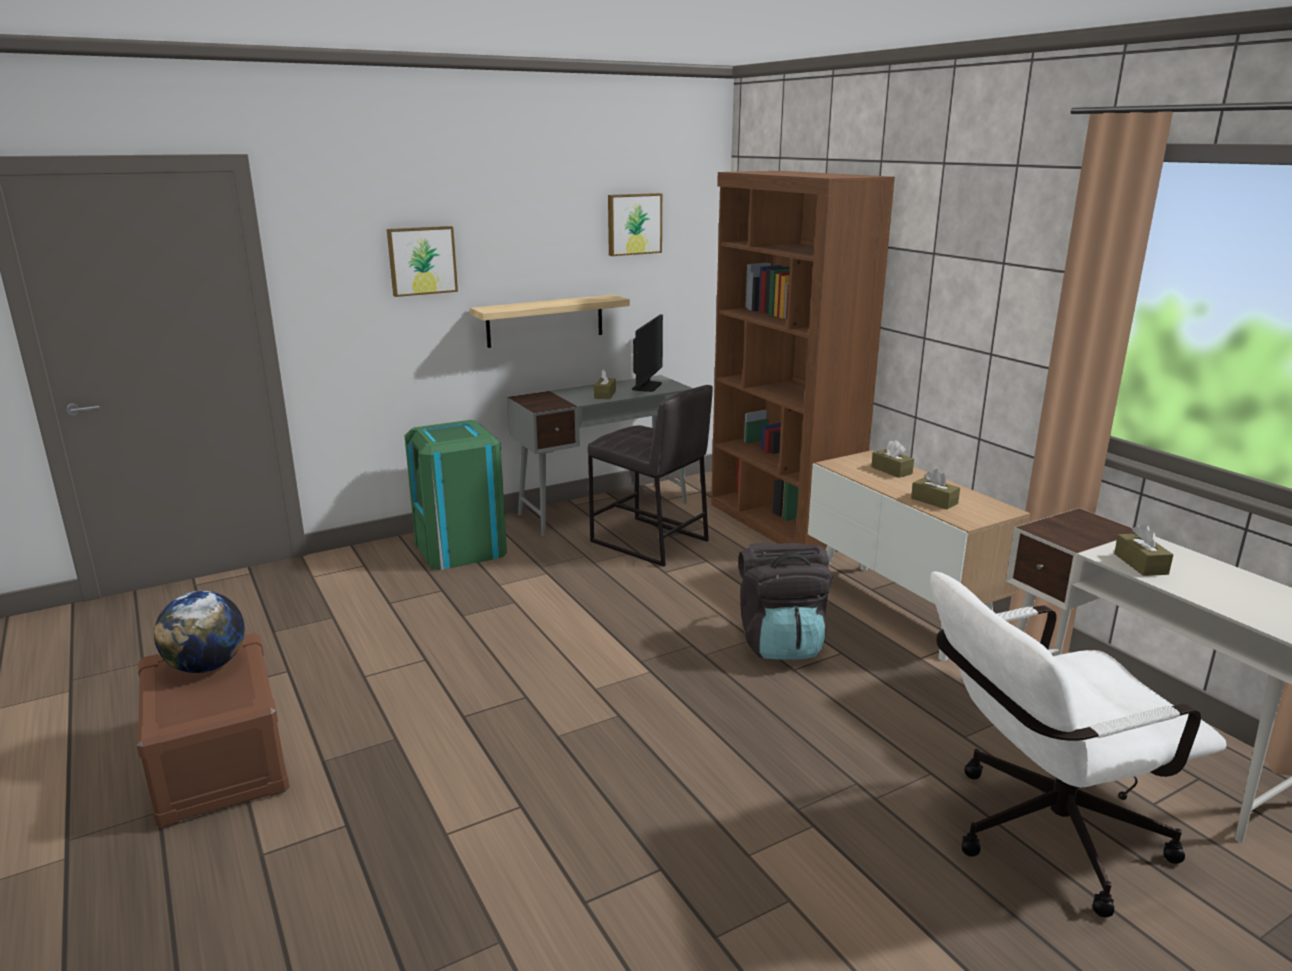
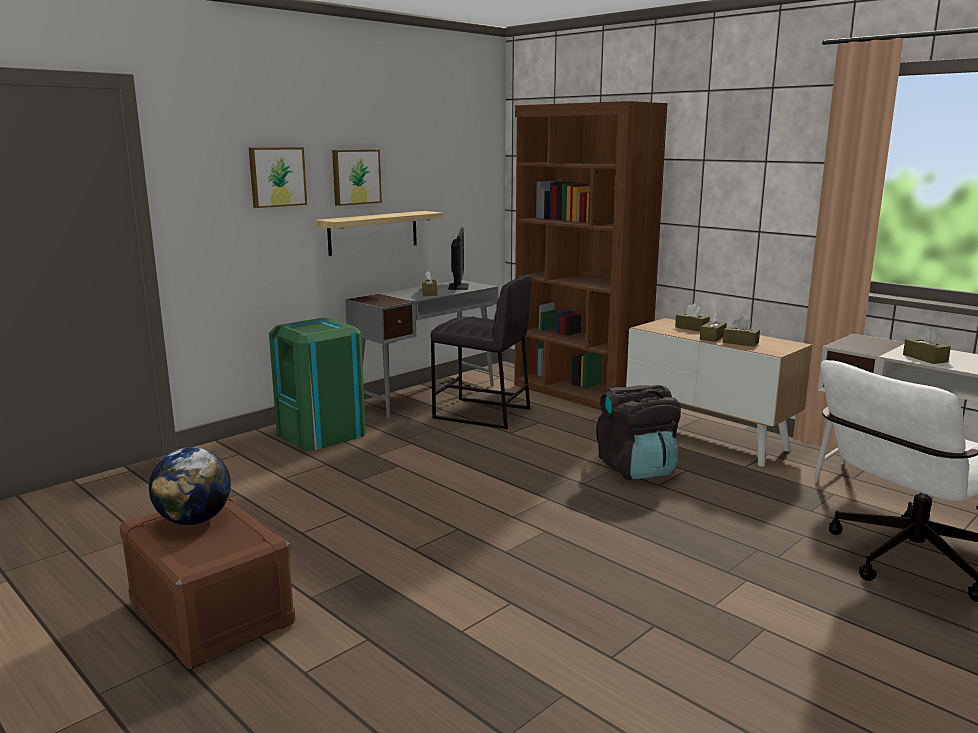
camera: 15 degrees left, 5 degrees down
(633, 224) = (438, 151): picture -> picture (355, 177)
(905, 488) = (712, 337): none -> brown tissue box

